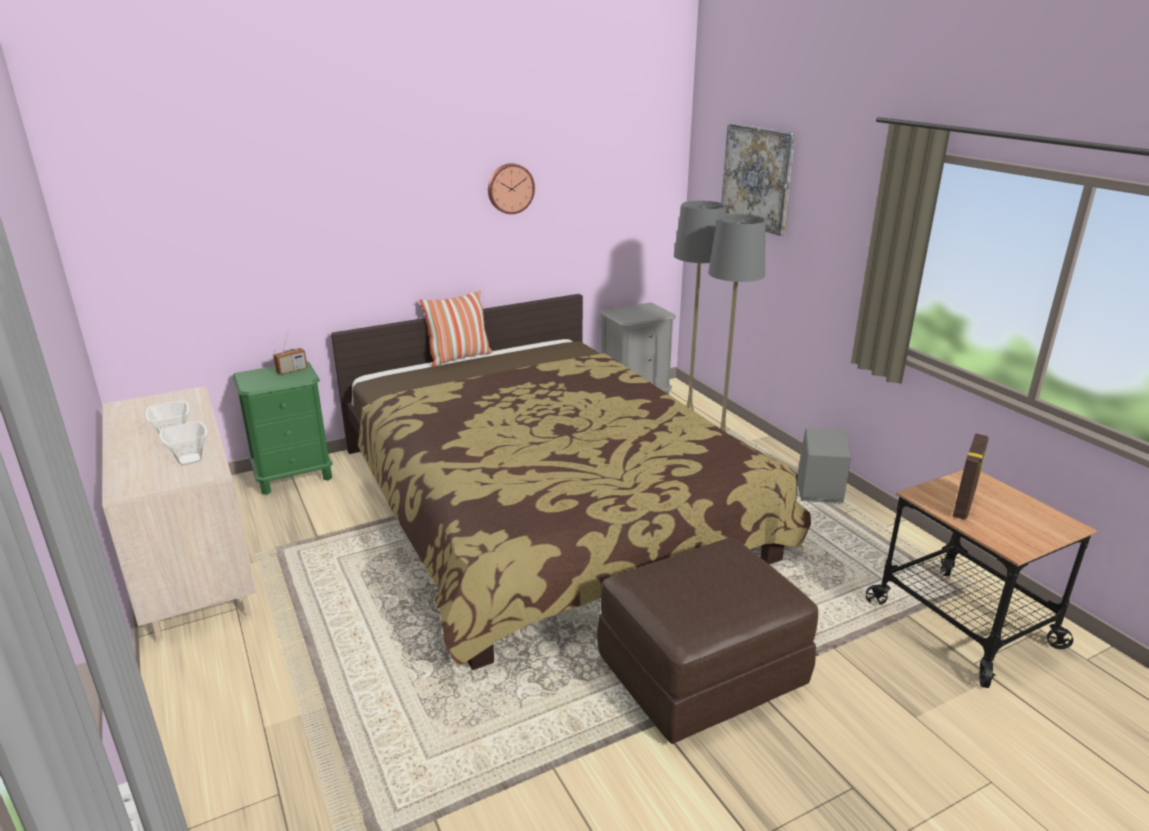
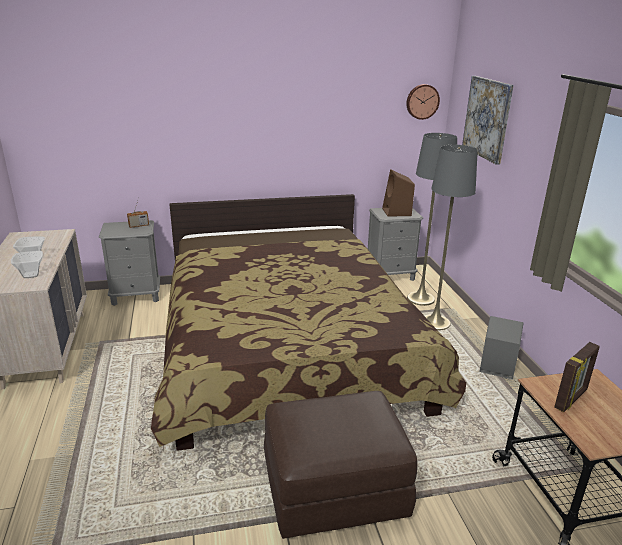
camera: 15 degrees right, 0 degrees up
(294, 476) = (136, 295): green nightstand -> grey nightstand
(459, 358) = (257, 230): pillow -> none
(510, 188) = (304, 114): wall clock -> wall clock (422, 101)
(639, 312) = (397, 212): none -> brown speaker

